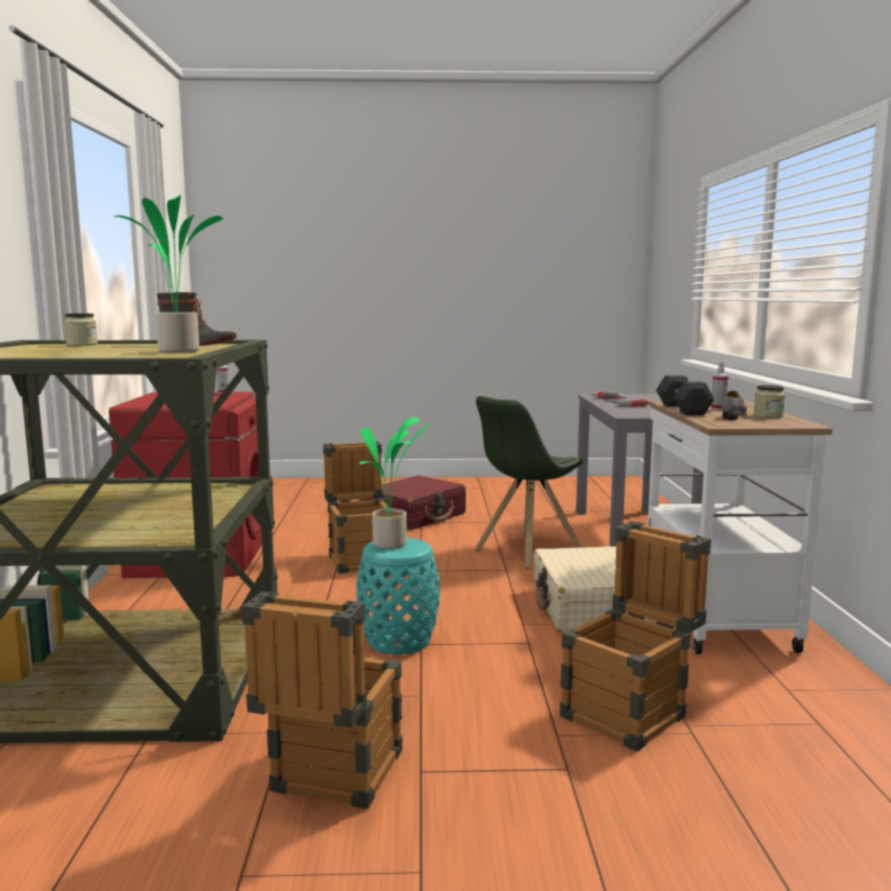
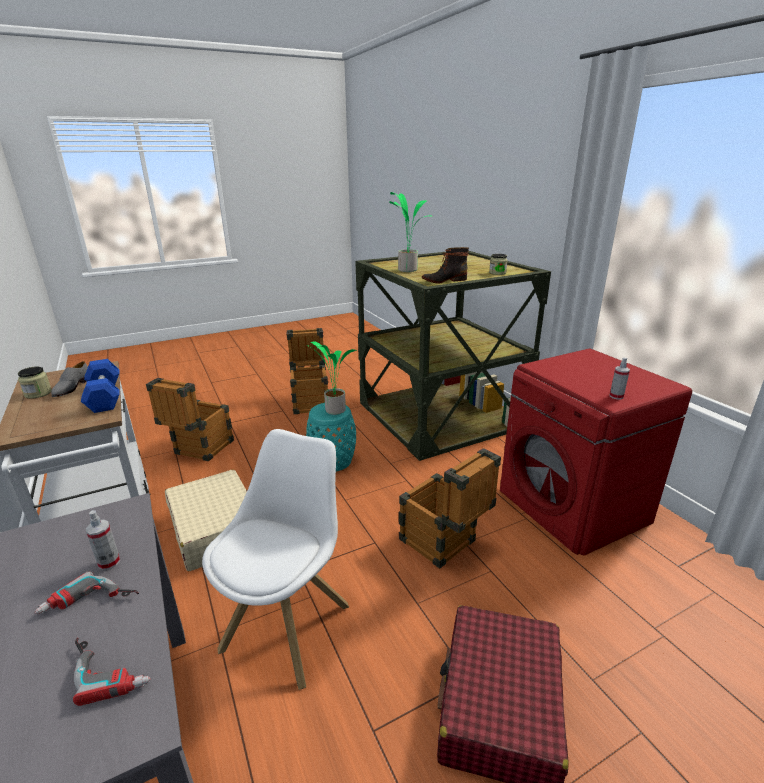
camera: 155 degrees right, 15 degrees up
(527, 551) = (288, 627): green chair -> white chair
(683, 409) = (105, 397): grey dumbbell -> blue dumbbell
(718, 409) = (66, 405): spray bottle -> spray bottle (109, 562)

